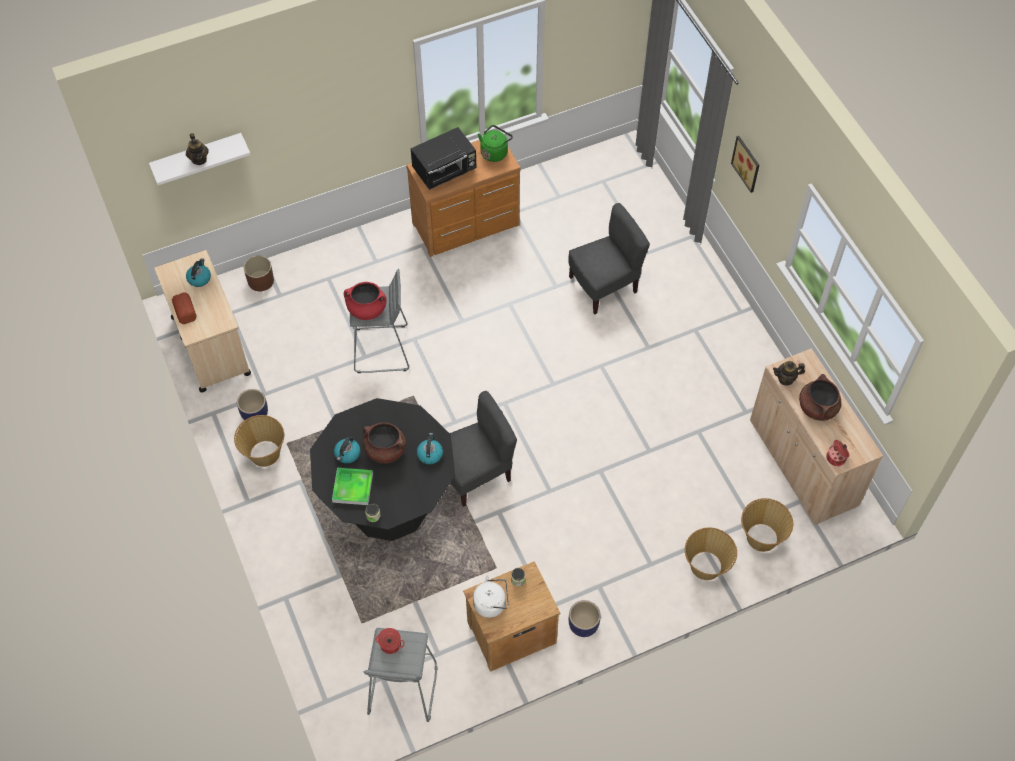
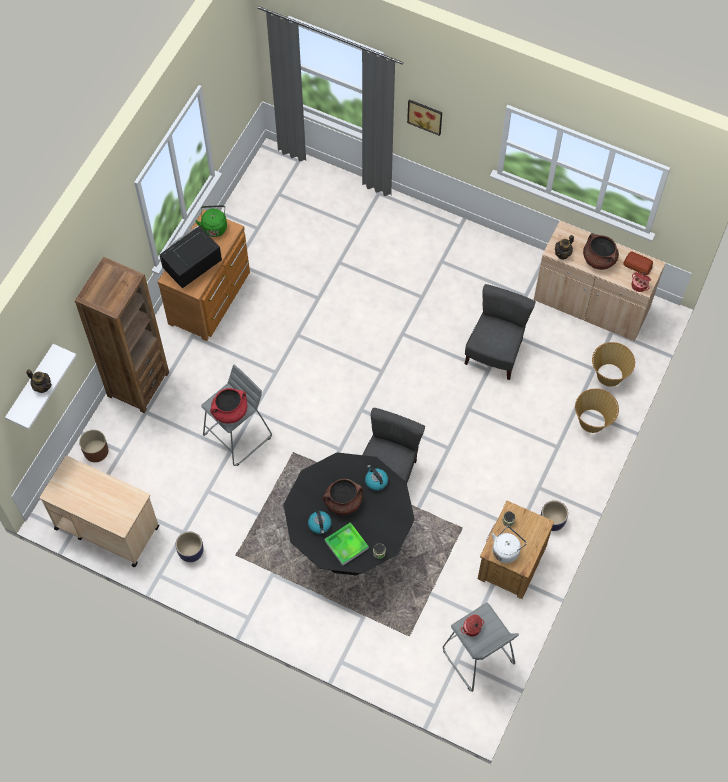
camera: 40 degrees left, 5 degrees up
(185, 310) = (97, 511): bread -> bread (637, 265)
(199, 278) = (83, 480): kettle -> none
(264, 453) = (226, 574): basket -> none
(343, 252) = (138, 384): none -> brown bookcase
(445, 171) = (191, 266): black microwave -> black microwave turned 150 degrees counterclockwise
(604, 286) = (351, 274): grey chair -> grey chair (495, 353)

